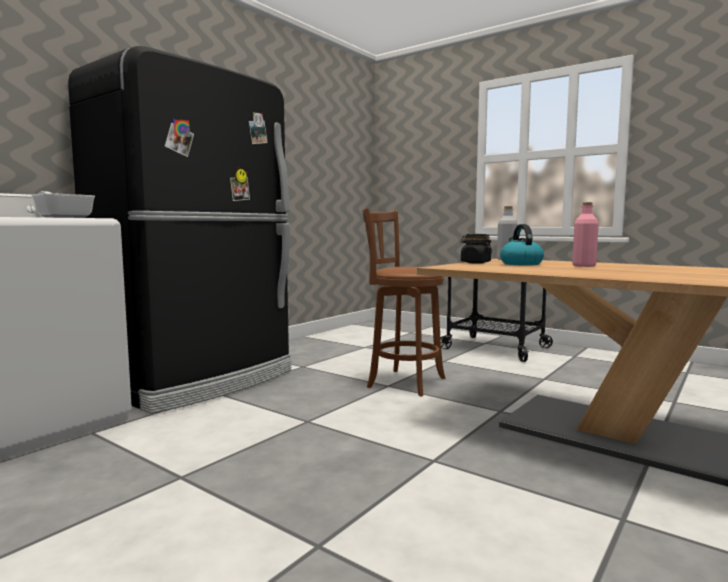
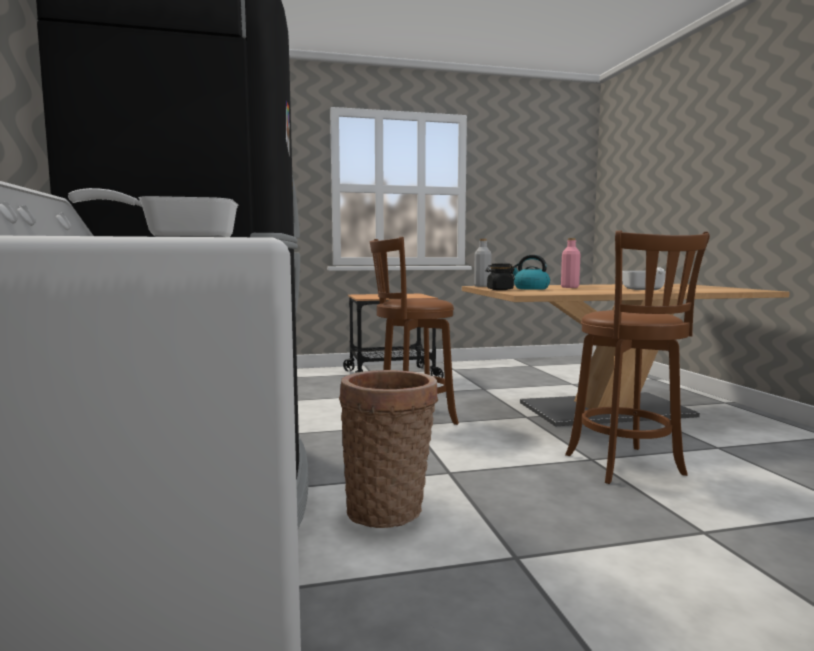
camera: 50 degrees left, 0 degrees up
(218, 423) = (389, 508): none -> basket
(442, 479) = (627, 467): none -> brown stool
(641, 274) = (643, 289): none -> frying pan

